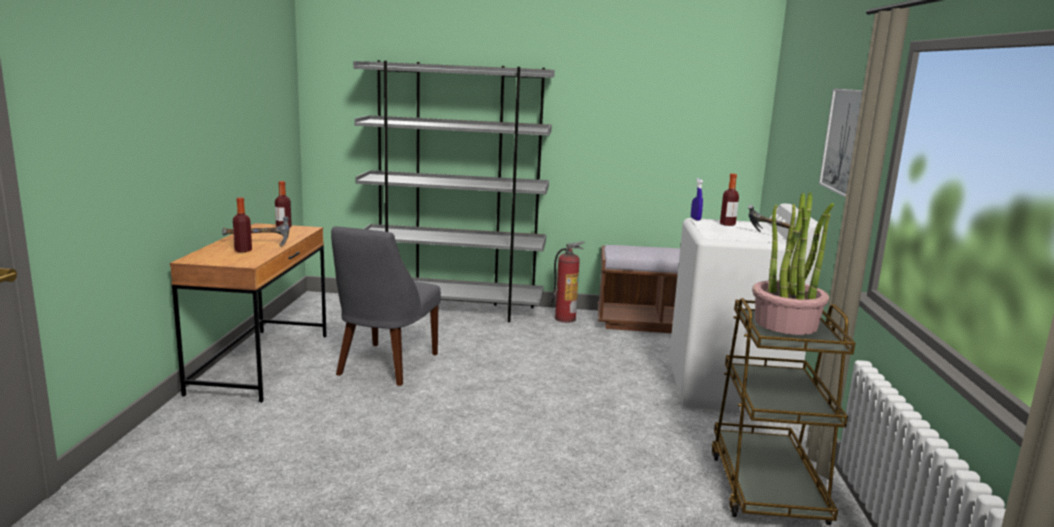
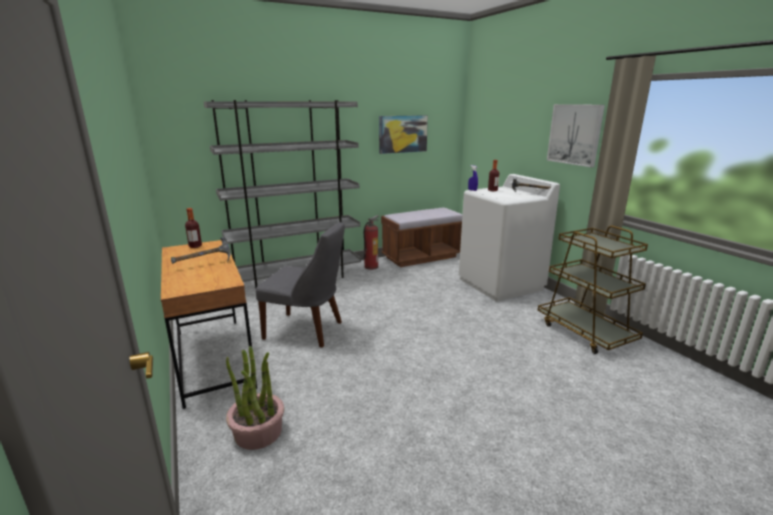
camera: 30 degrees left, 5 degrees up
(243, 250) = (203, 272): bottle -> none
(385, 366) = (307, 330): grey chair -> grey chair turned 60 degrees counterclockwise
(650, 124) = (403, 134): none -> picture
(786, 324) = (594, 241): potted plant -> potted plant (258, 432)

